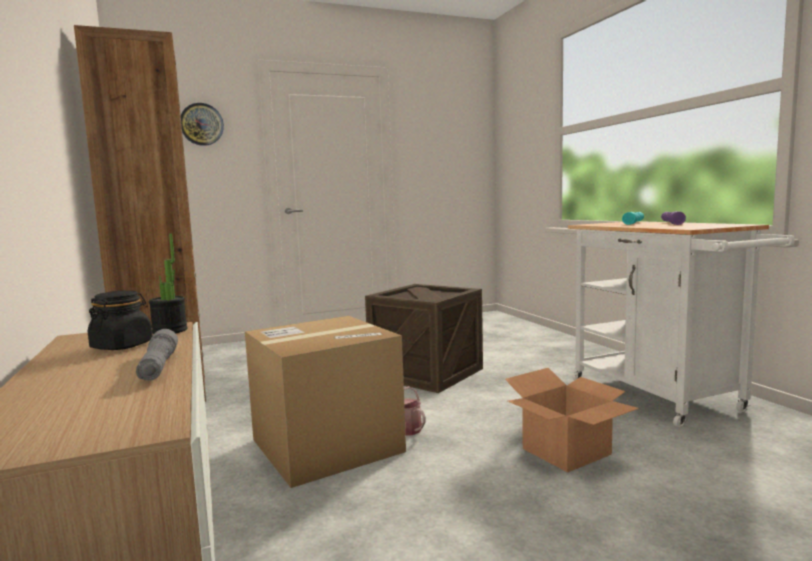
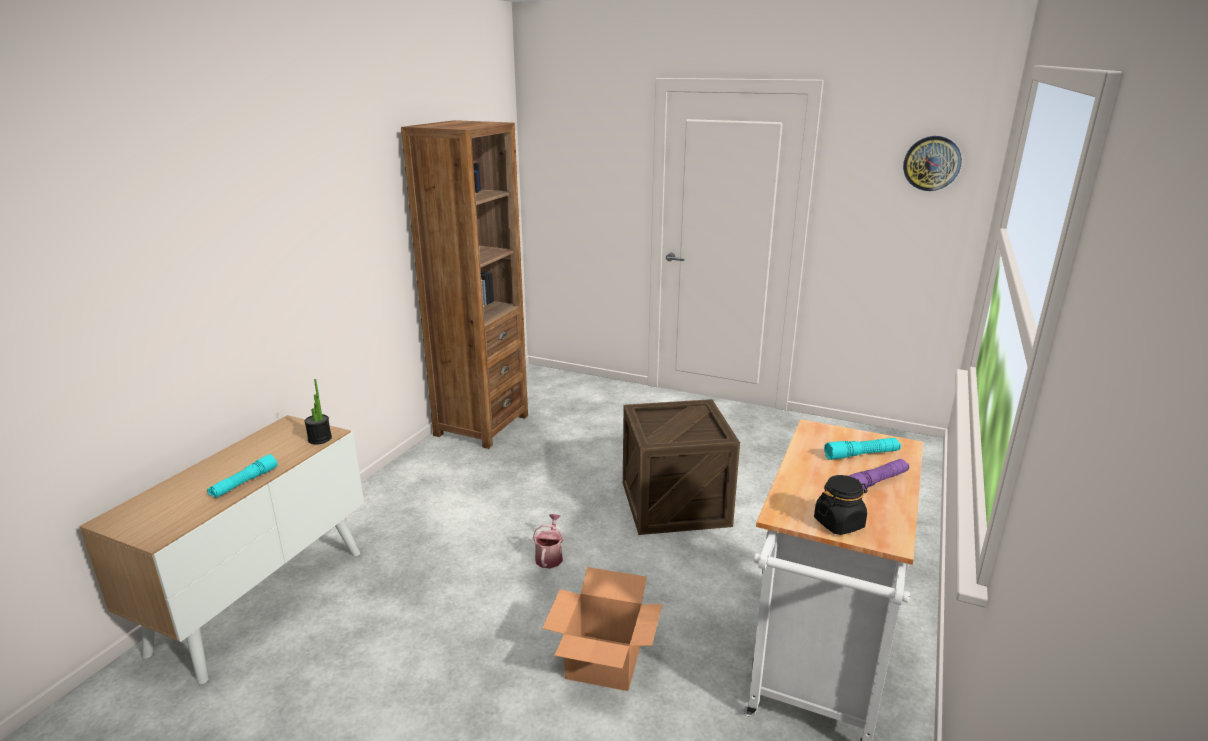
camera: 45 degrees right, 15 degrees up
(122, 346) = (277, 447): black jar -> black jar (839, 523)
(158, 366) = (244, 483): grey flashlight -> turquoise flashlight
(201, 124) = (593, 153): wall clock -> wall clock (932, 163)
(326, 445) = (482, 541): cardboard box -> none

